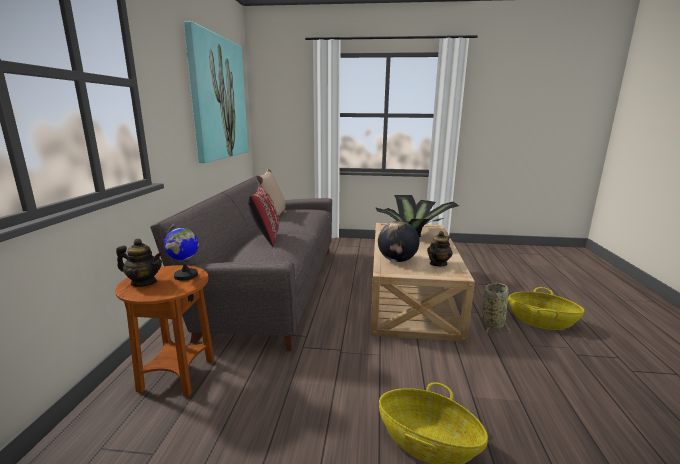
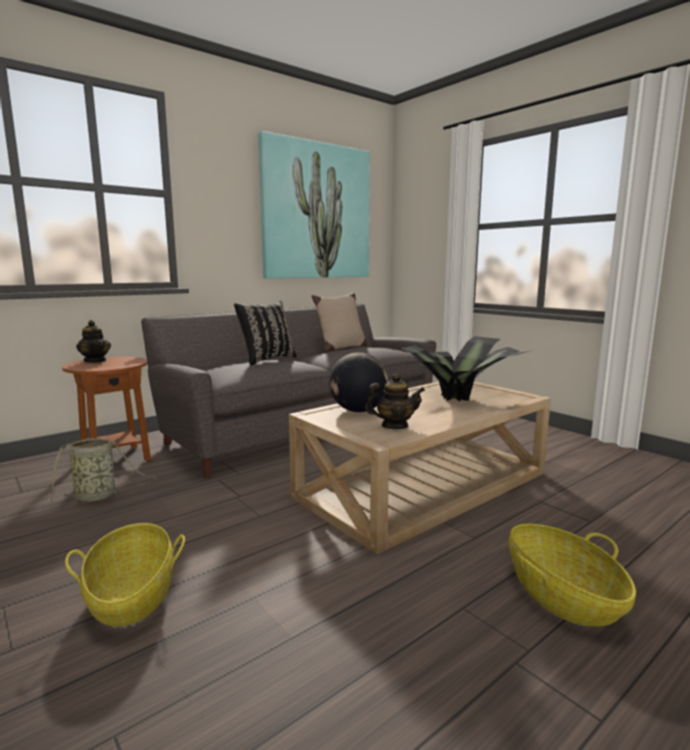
camera: 45 degrees right, 5 degrees down
(186, 276) = (123, 363): globe -> none
(265, 238) = (266, 359): red pillow -> black pillow
(492, 323) = (466, 557): basket -> basket (99, 496)

